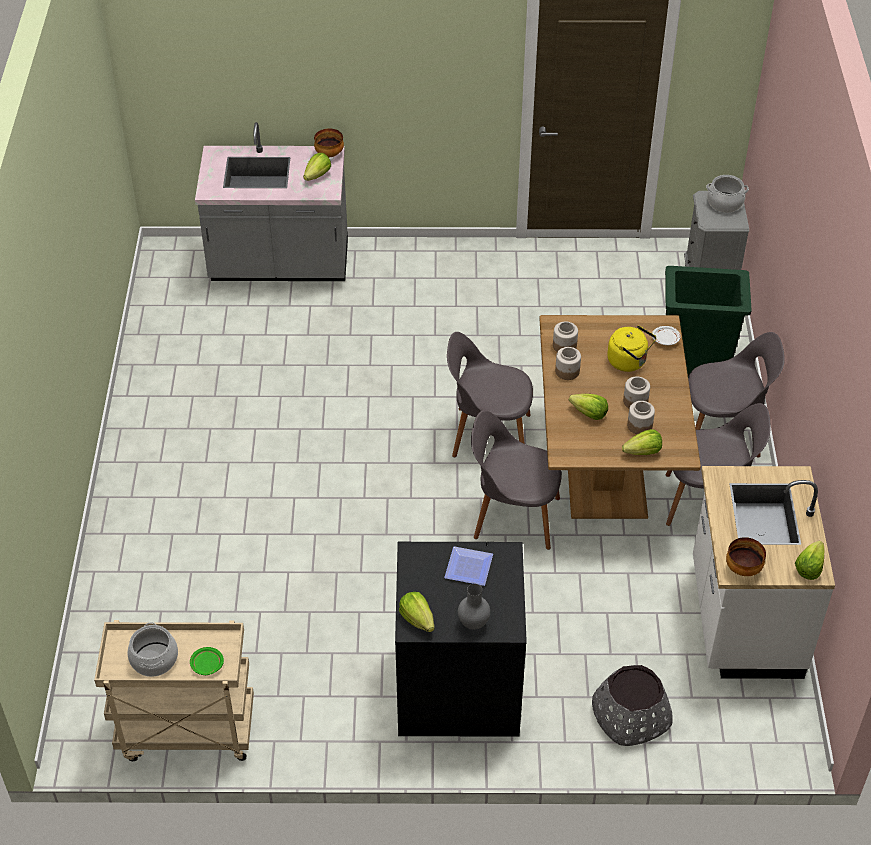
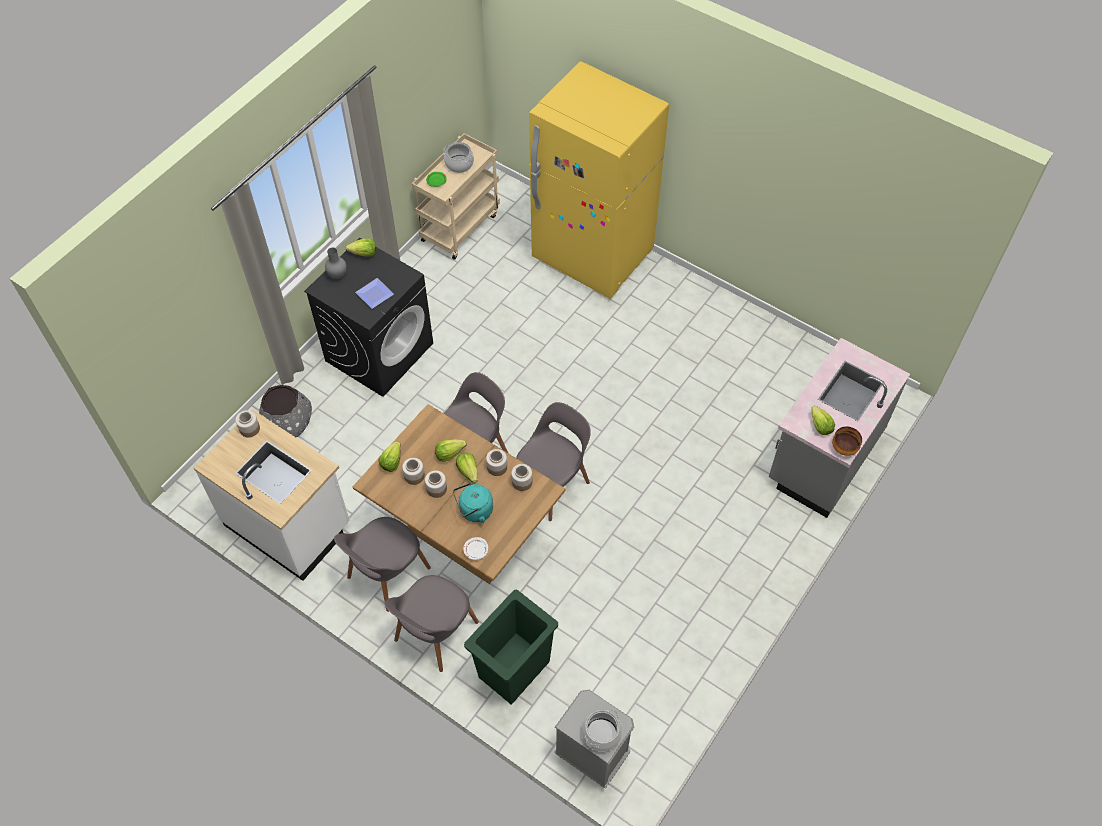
camera: 125 degrees right, 10 degrees up
(139, 562) = (592, 256): none -> yellow fridge
(629, 362) = (474, 511): yellow kettle -> turquoise kettle
(742, 568) = (250, 428): bowl -> jar
(809, 568) = (216, 463): lettuce -> lettuce (468, 471)

